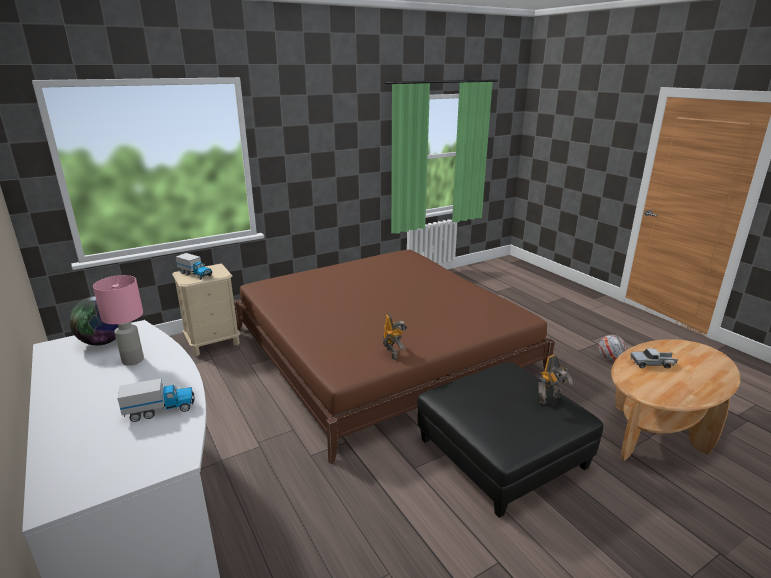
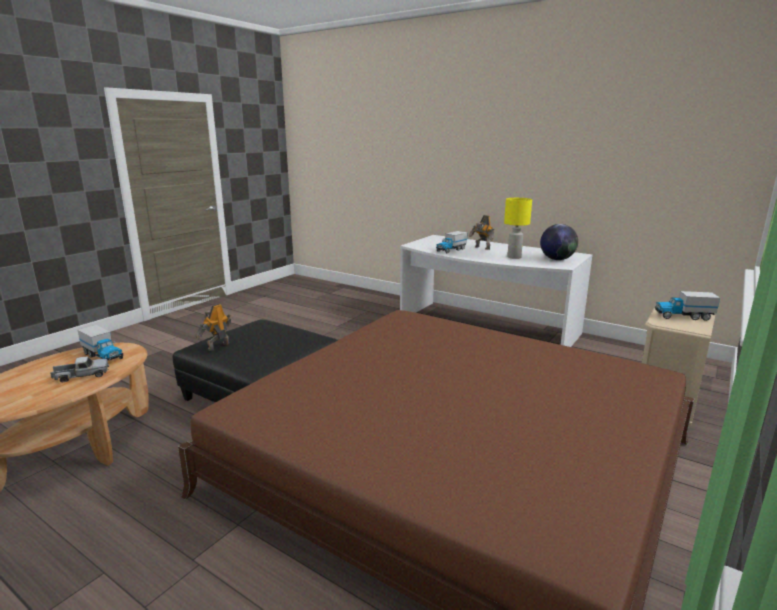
camera: 155 degrees right, 5 degrees down
(132, 361) = (514, 257): pink table lamp -> yellow table lamp
(393, 353) = (376, 335): toy robot -> toy robot (482, 248)
(609, 358) = (45, 569): football -> none
(655, 384) = (103, 356): none -> toy truck

